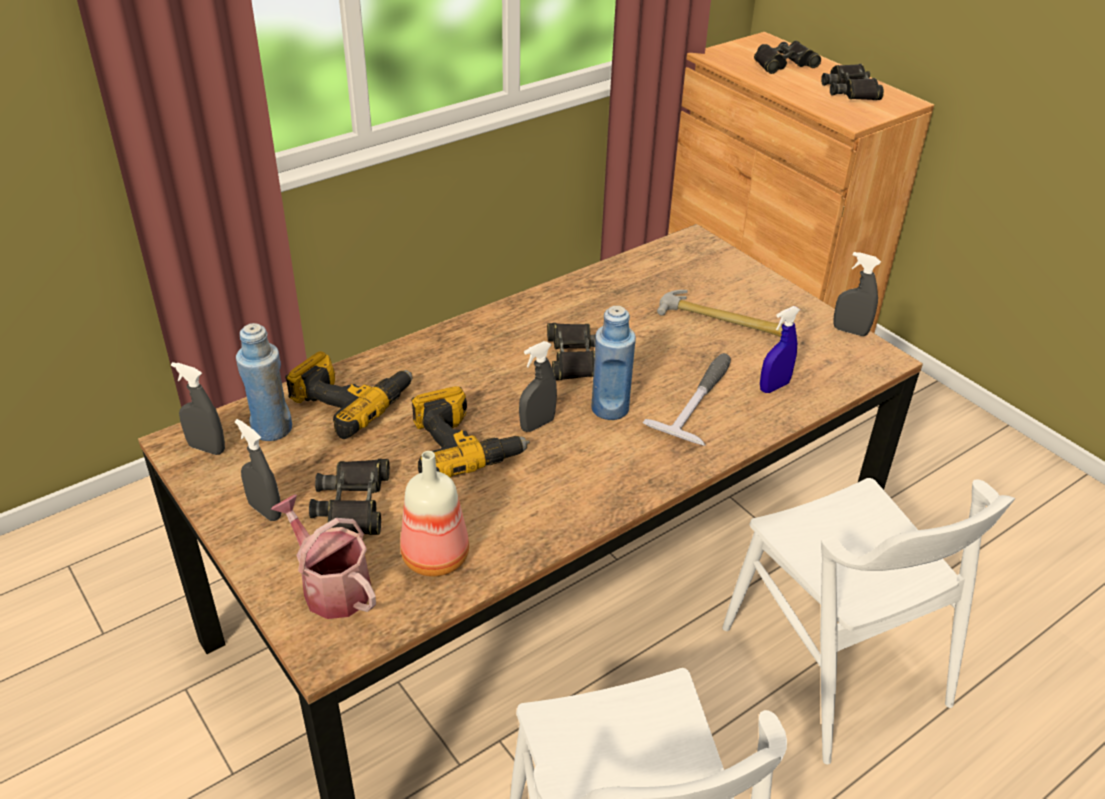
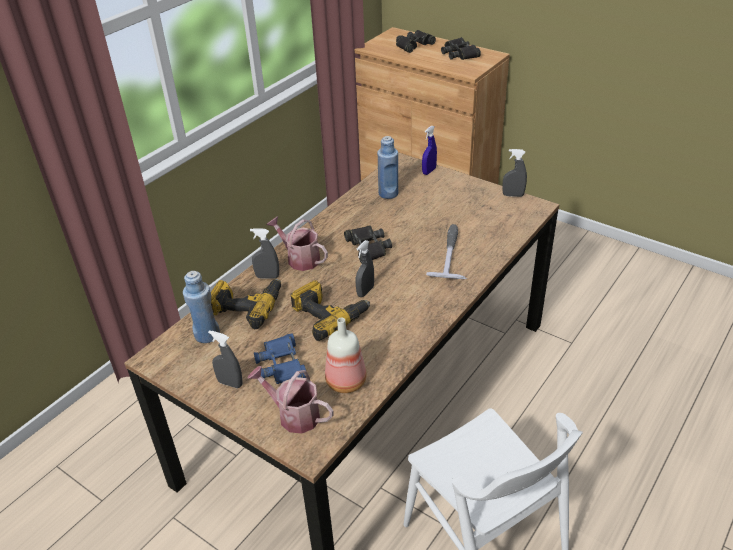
camera: 15 degrees left, 0 degrees up
(206, 448) = (172, 357): grey spray bottle -> grey spray bottle (267, 277)
(354, 503) = (282, 364): black binoculars -> blue binoculars
(464, 350) = (300, 258): none -> watering can
(610, 408) = (402, 271): blue bottle -> blue bottle (388, 193)
(722, 320) = (440, 206): hammer -> none
(774, 387) = (487, 236): blue spray bottle -> blue spray bottle (429, 171)
(835, 665) = (549, 389): white chair -> none

